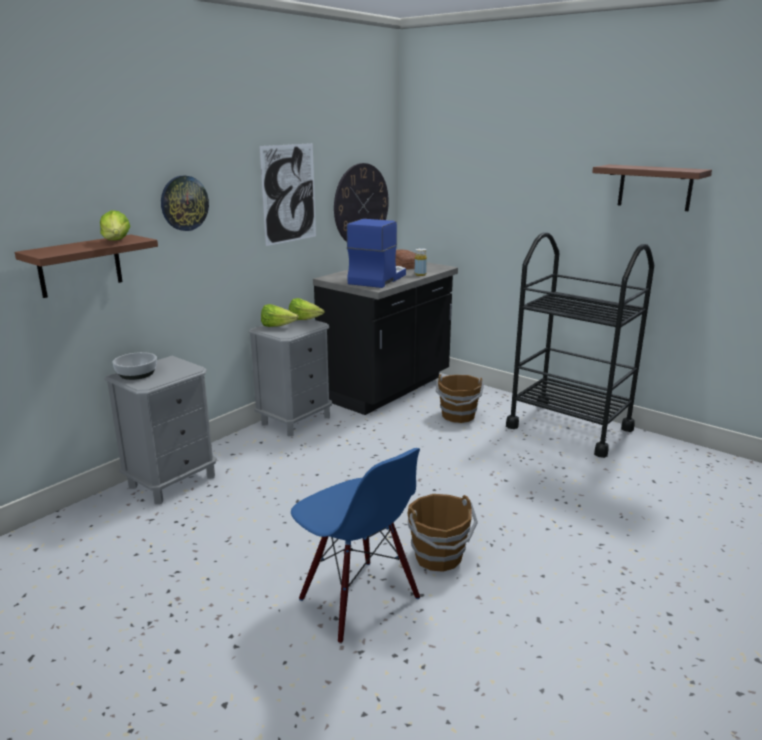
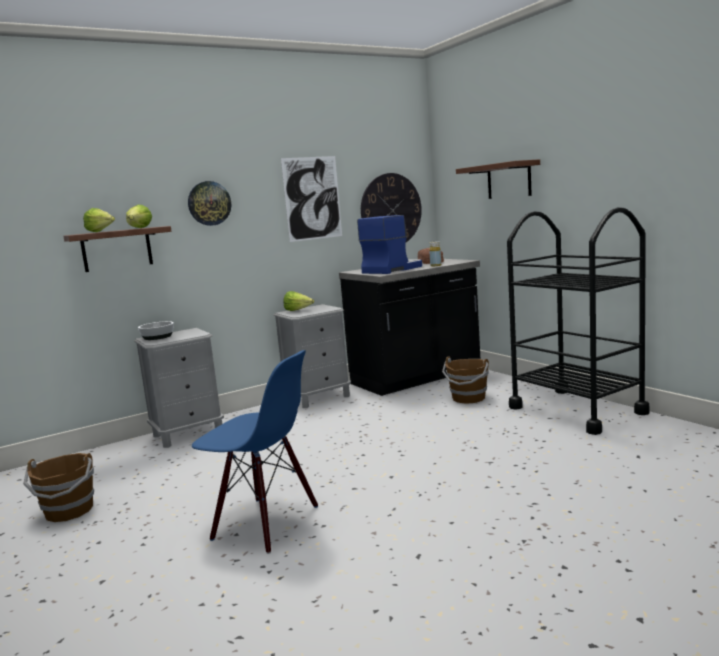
camera: 20 degrees right, 10 degrees down
(304, 320) = (325, 306): lettuce -> lettuce (101, 231)
(358, 599) = (265, 523): blue chair -> blue chair turned 45 degrees counterclockwise
(439, 557) = (362, 500): brown bucket -> brown bucket (69, 511)
(655, 187) = (639, 154): brown shelf -> brown shelf (509, 180)

